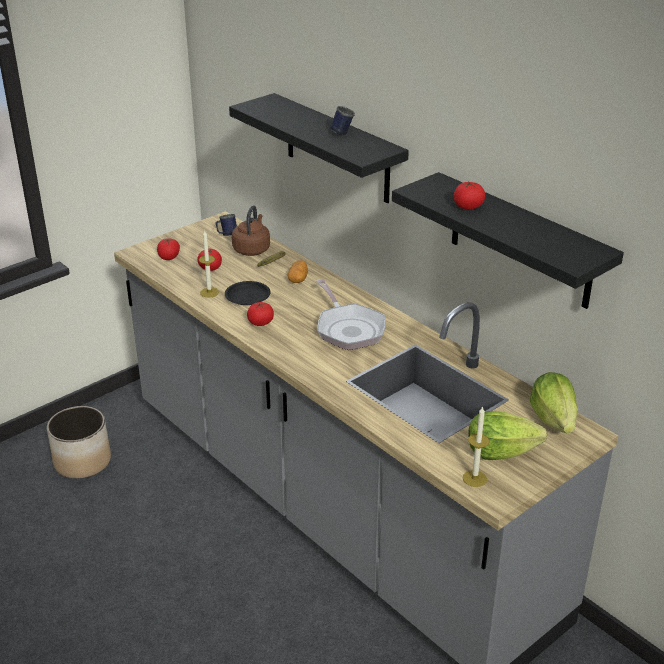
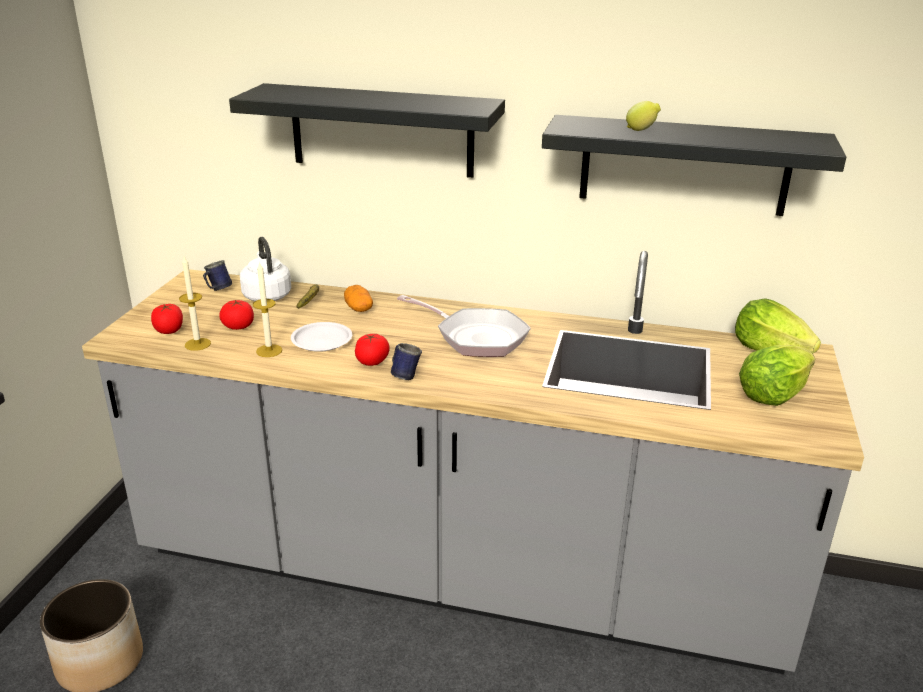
camera: 35 degrees left, 5 degrees down
(248, 296) = (322, 340): black plate -> white plate
(252, 249) = (266, 295): brown kettle -> white kettle
(342, 132) = (408, 97): blue mug -> blue mug (404, 375)
(468, 206) = (641, 131): tomato -> lemon
(474, 478) = (789, 428): candle -> candle (197, 344)

